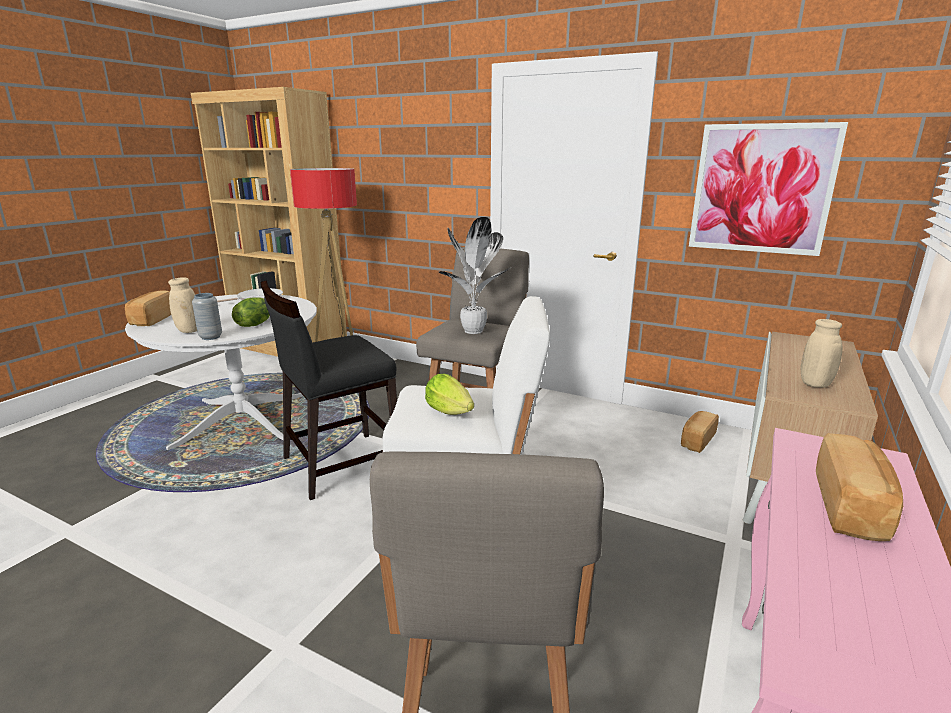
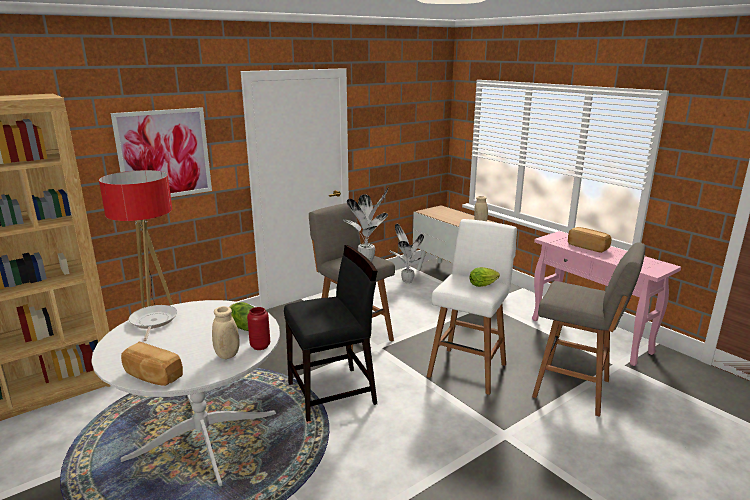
camera: 65 degrees left, 0 degrees up
(210, 337) = (260, 346): grey vase -> red vase
(340, 464) = (333, 394): black chair -> black chair turned 105 degrees counterclockwise
(696, 440) = (406, 281): bread -> potted plant
(761, 189) = (398, 140): picture -> picture (164, 154)

